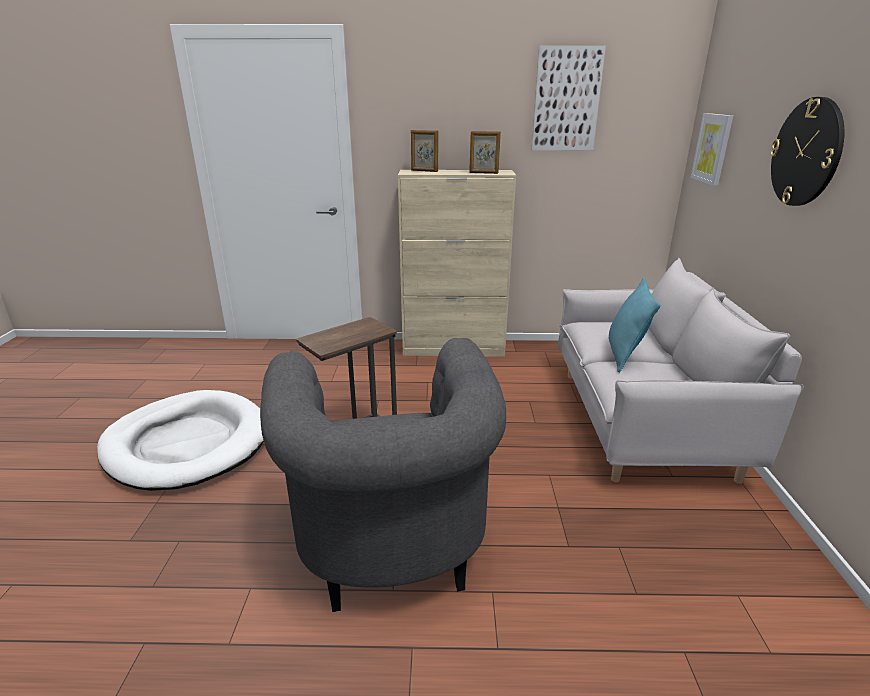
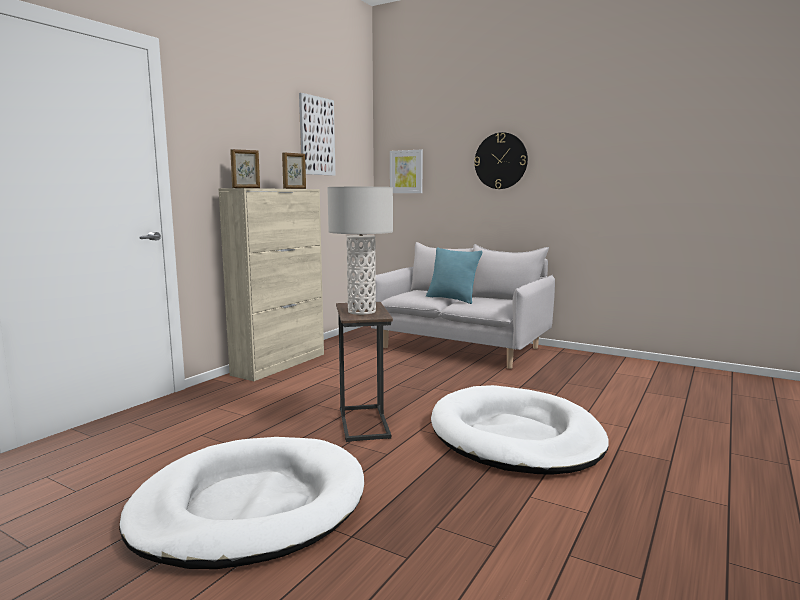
camera: 60 degrees left, 15 degrees down
(338, 335) = (361, 311): none -> white table lamp
(390, 542) = (515, 436): grey armchair -> white dog bed

